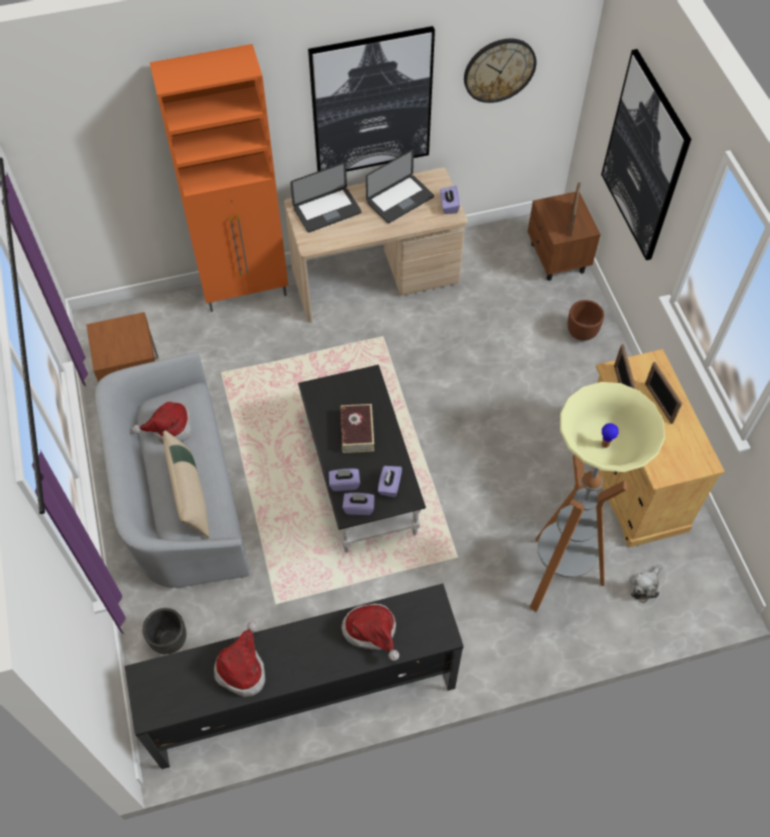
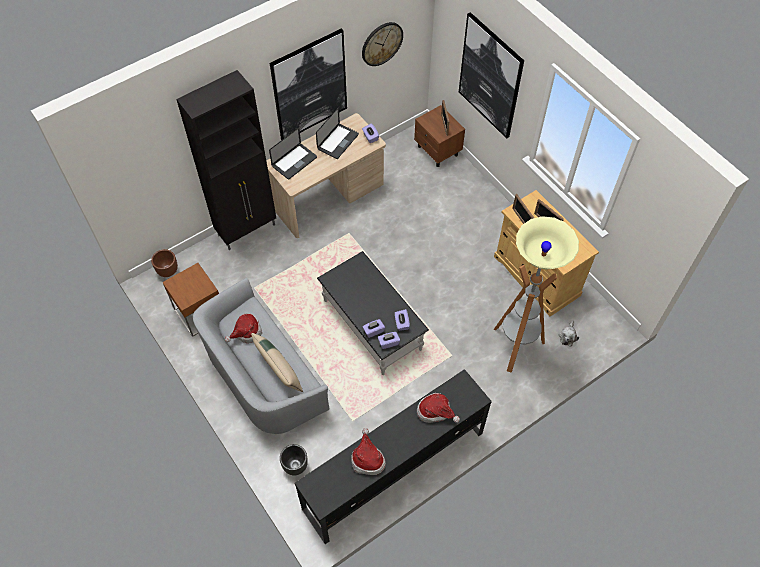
camera: 20 degrees left, 0 degrees up
(247, 291) = (247, 230): orange cabinet -> black cabinet
(357, 432) = (367, 297): book -> none
(582, 332) = (471, 194): brown planter -> brown planter (168, 271)

